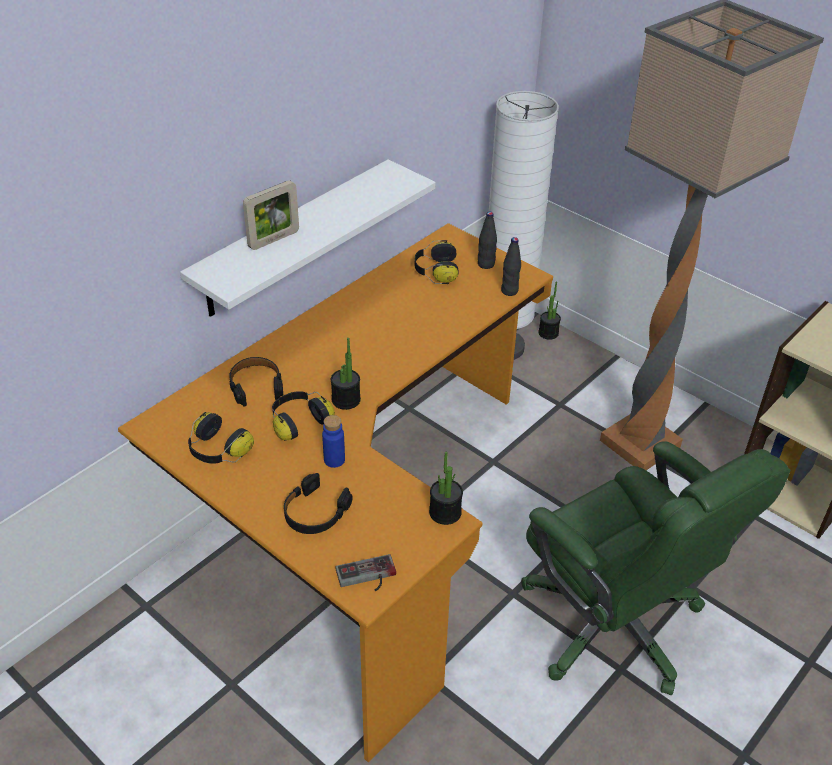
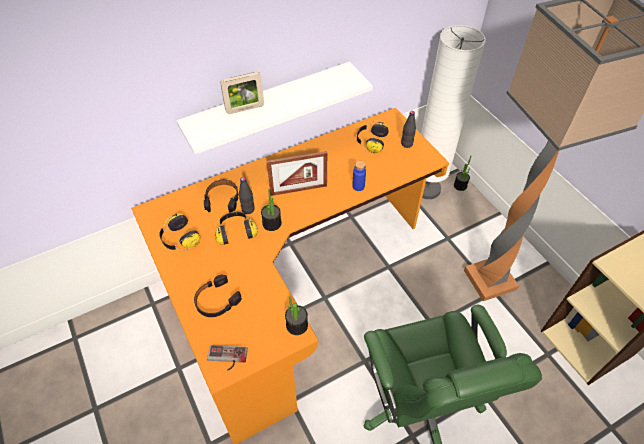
camera: 20 degrees right, 10 degrees up
(334, 460) = (245, 265): blue bottle -> blue bottle (358, 186)
(363, 350) = (298, 190): none -> picture frame
(509, 291) = (413, 168): black bottle -> black bottle (248, 209)

